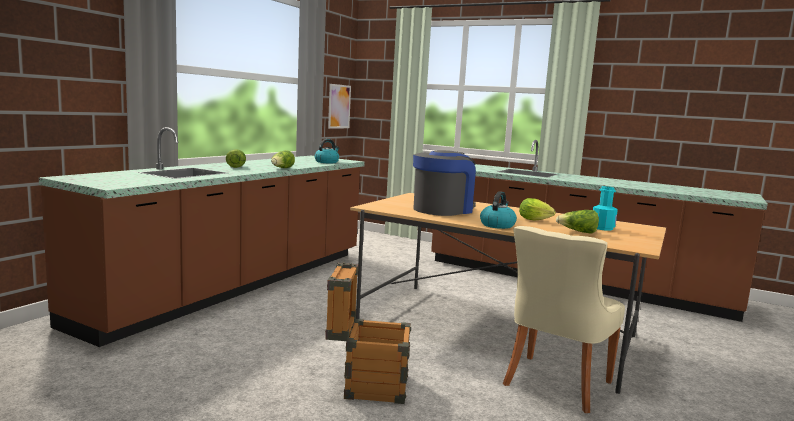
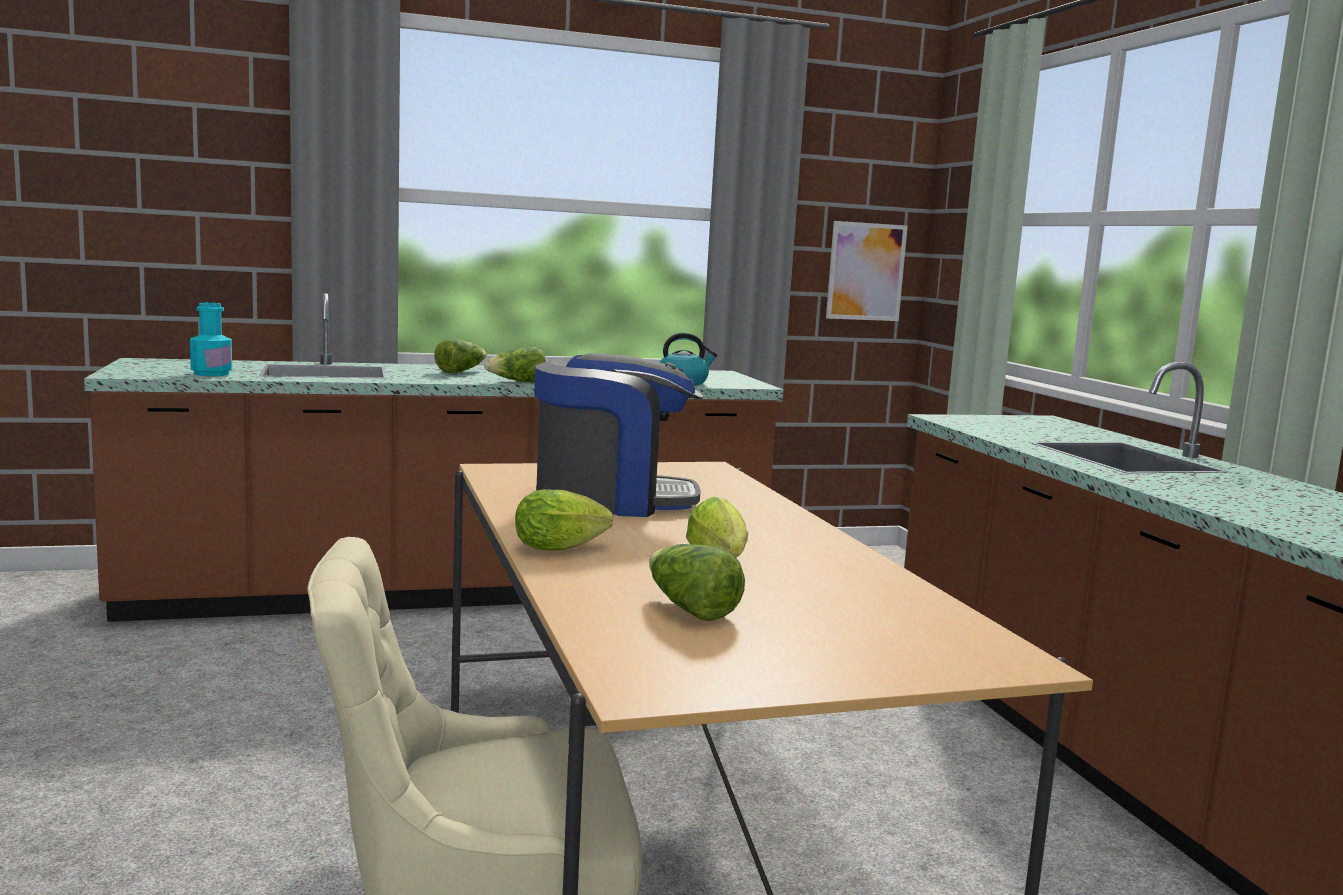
camera: 45 degrees right, 0 degrees up
(366, 385) = (198, 816): crate -> none
(497, 225) = (564, 548): kettle -> lettuce
(602, 228) = (820, 621): turquoise bottle -> turquoise bottle (211, 374)

